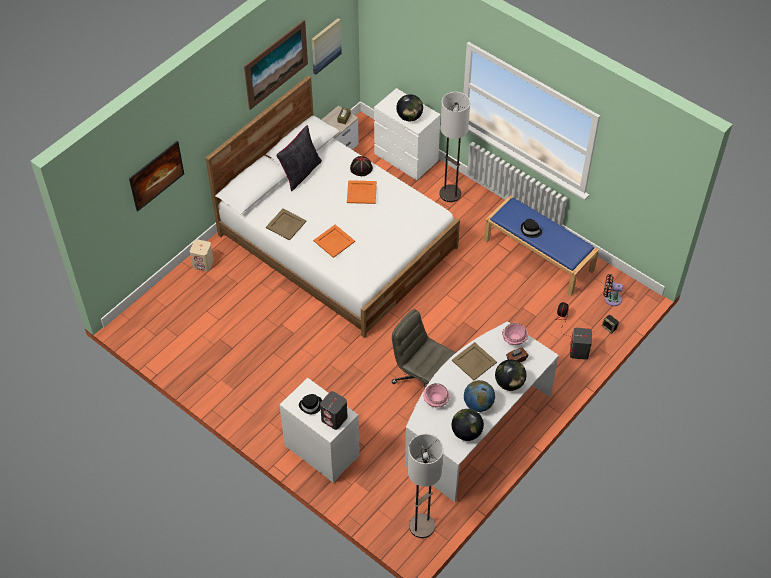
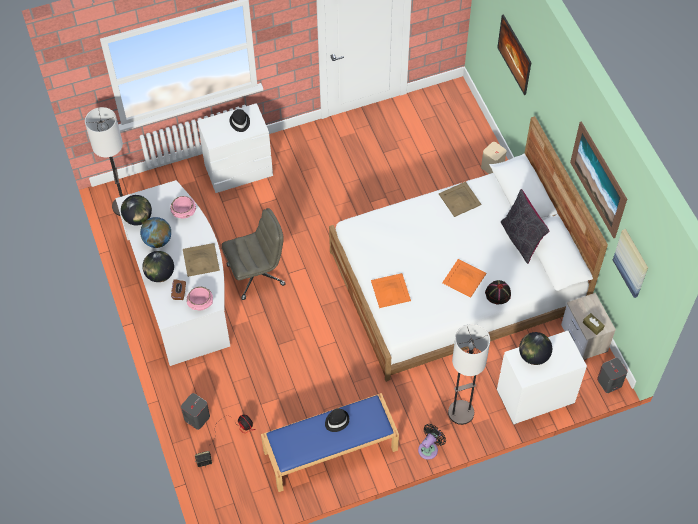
camera: 120 degrees right, 5 degrees up
(334, 241) = (413, 226): orange tray -> orange tray (390, 291)
(334, 419) = (216, 132): grey speaker -> grey speaker (609, 382)
(611, 298) = (235, 485): black fan -> black fan (429, 448)

